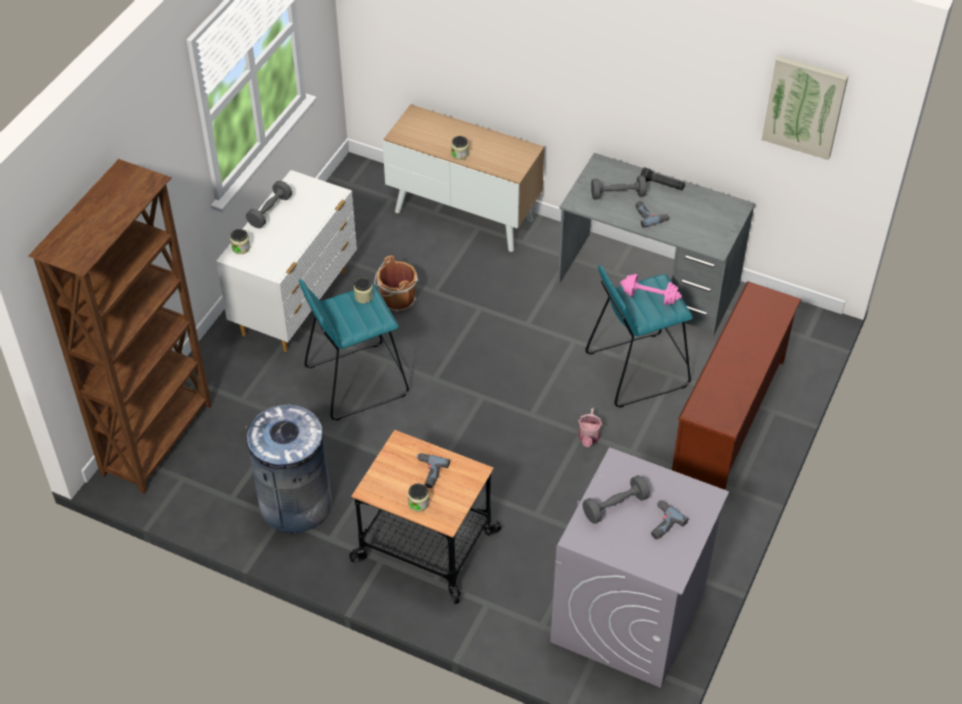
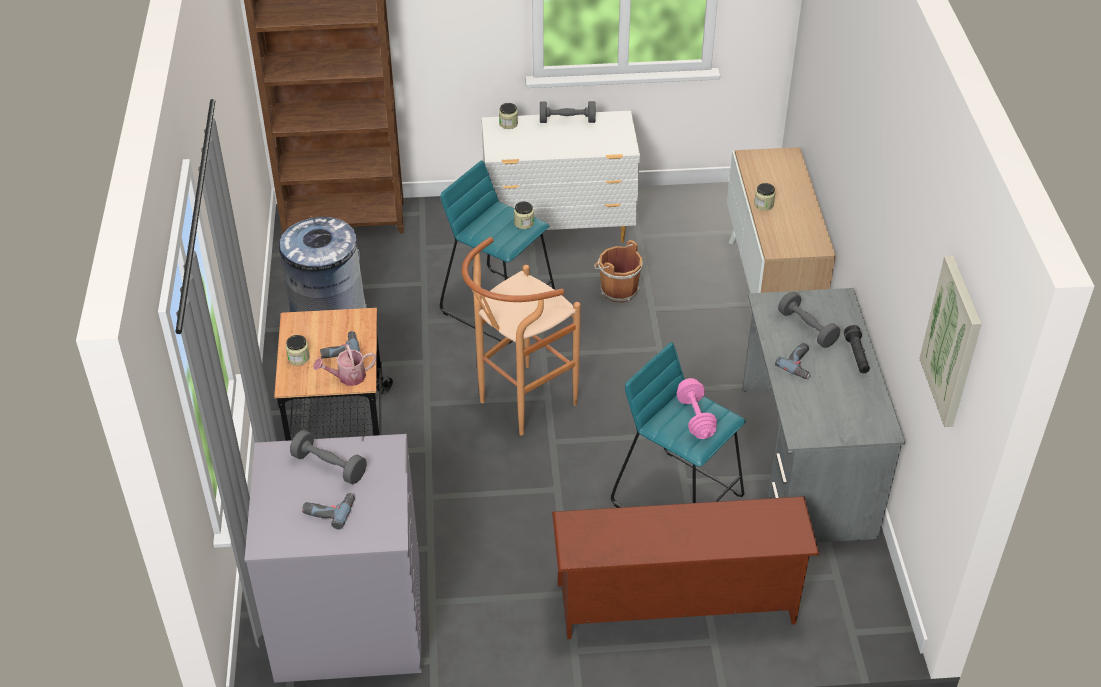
camera: 60 degrees right, 5 degrees down
(479, 417) = (519, 405): none -> brown stool
(588, 438) = (554, 497): watering can -> watering can (347, 377)

